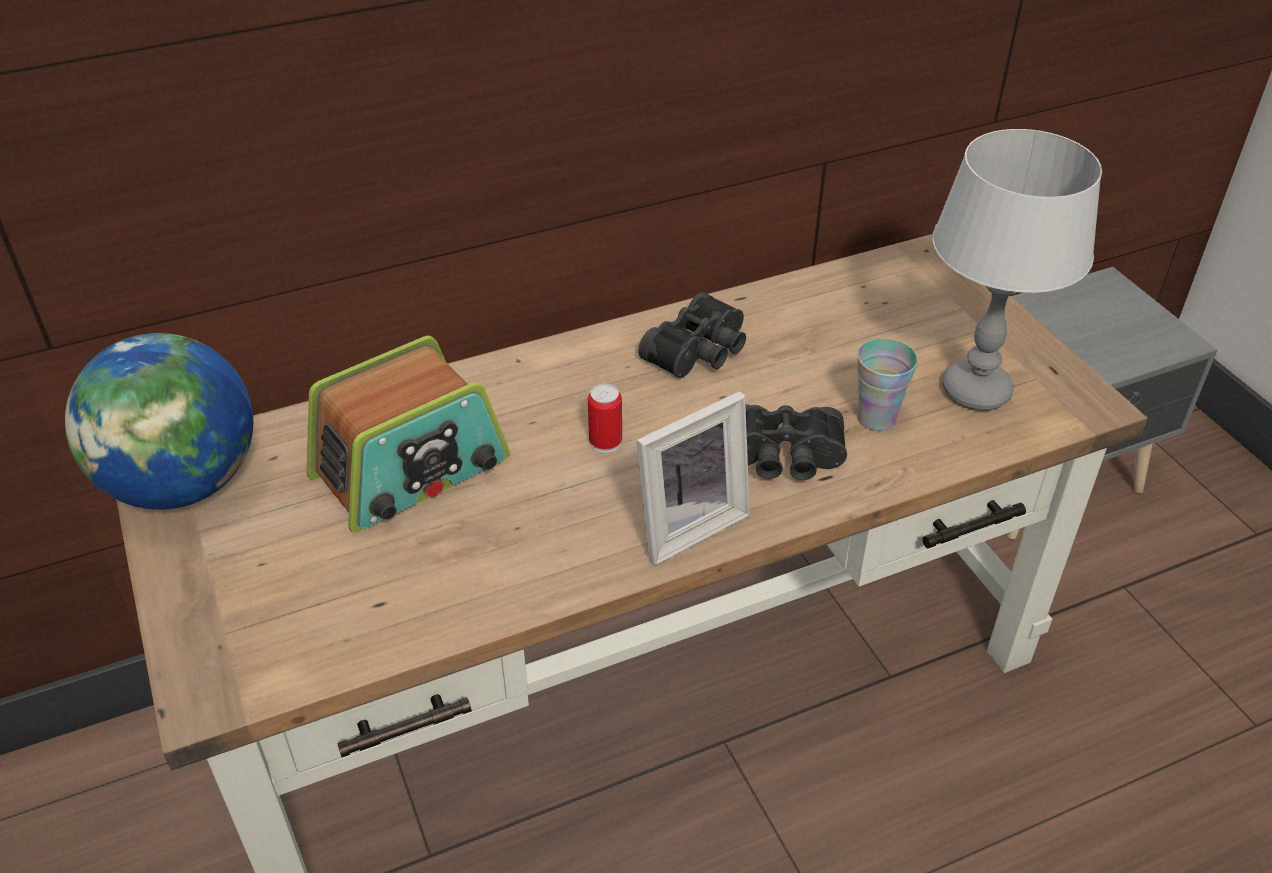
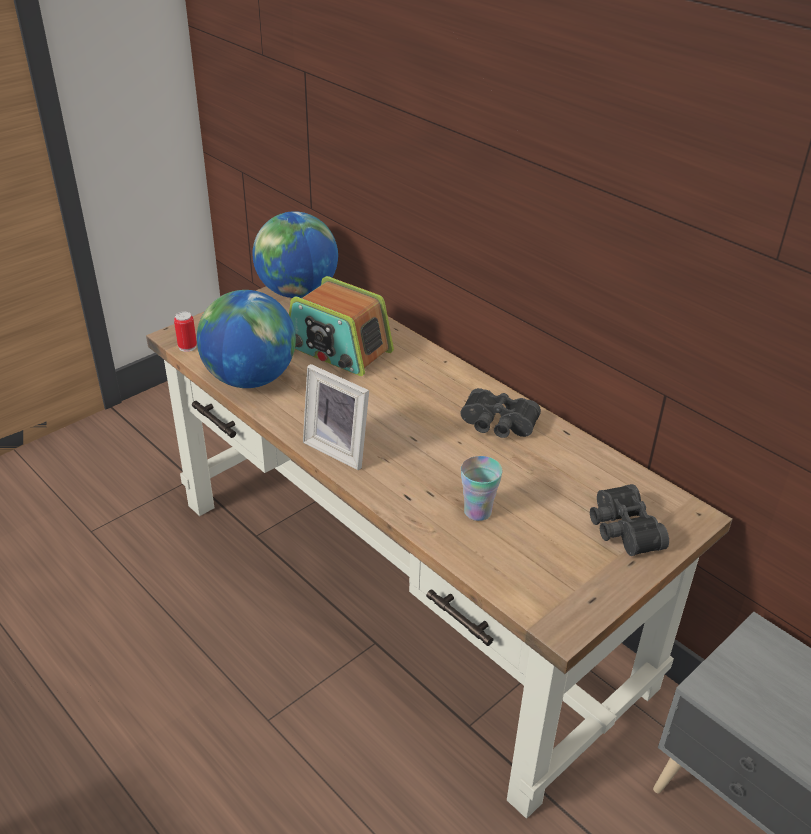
camera: 70 degrees right, 5 degrees down
(433, 603) = (250, 379): none -> globe
(605, 442) = (393, 406): can -> can (187, 346)
(783, 458) = (415, 476): black binoculars -> black binoculars (621, 530)
(975, 392) = (536, 558): grey table lamp -> none

